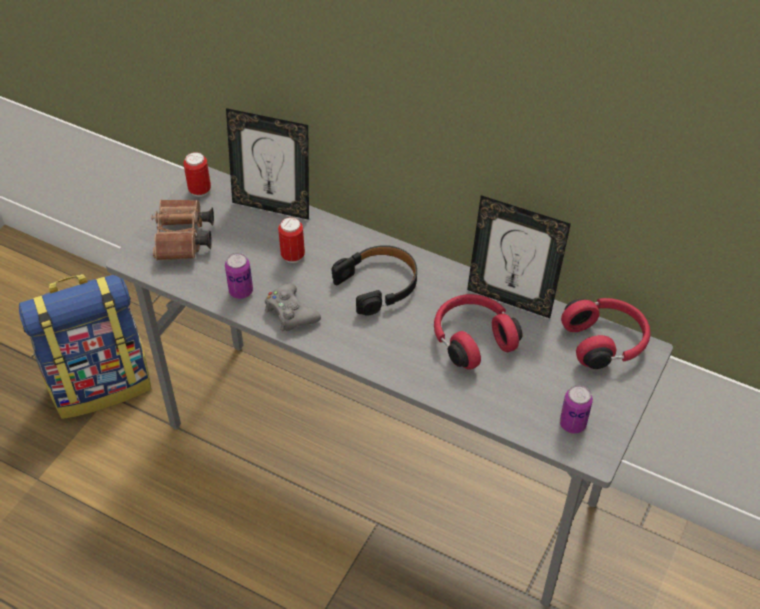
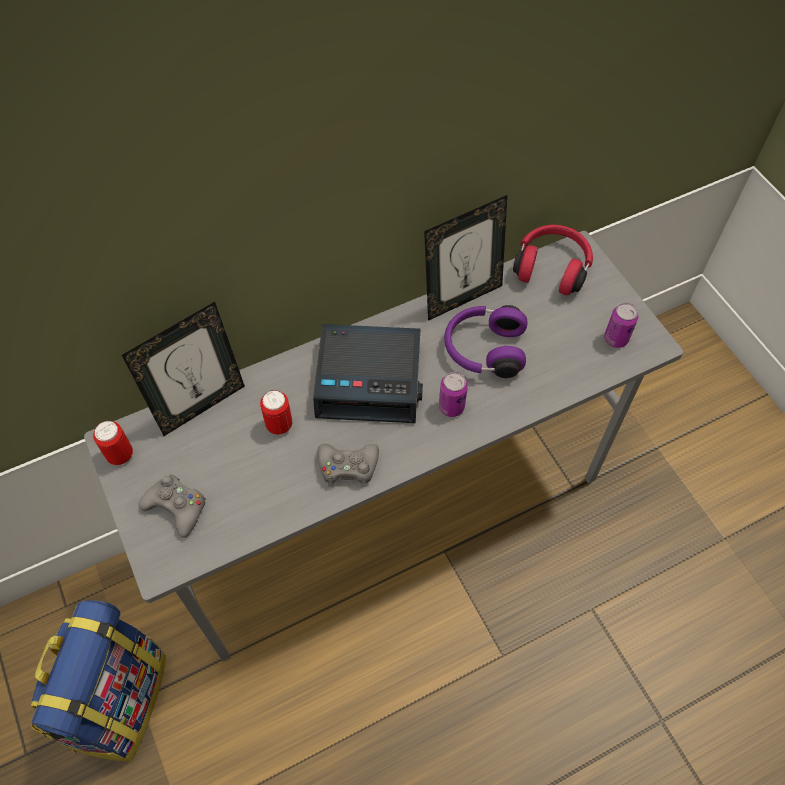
camera: 55 degrees left, 10 degrees up
(183, 241) = (177, 507): brown binoculars -> grey game controller
(241, 291) = (287, 493): can -> can (451, 407)
(378, 284) = (370, 379): black headphones -> alarm clock
(472, 339) = (483, 350): red headphones -> purple headphones

